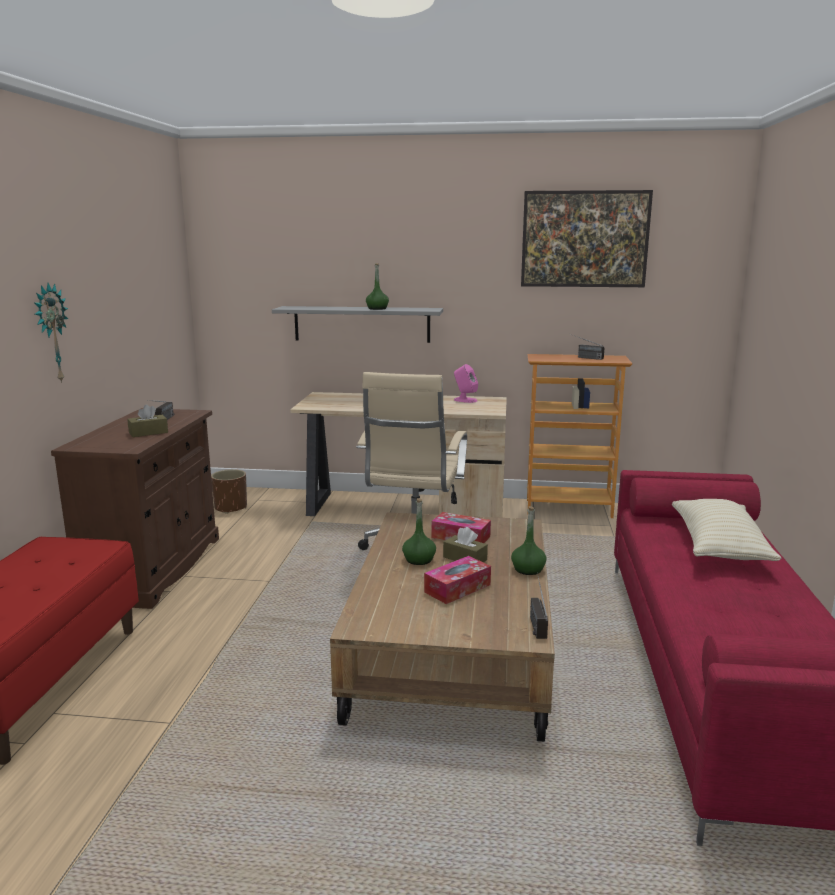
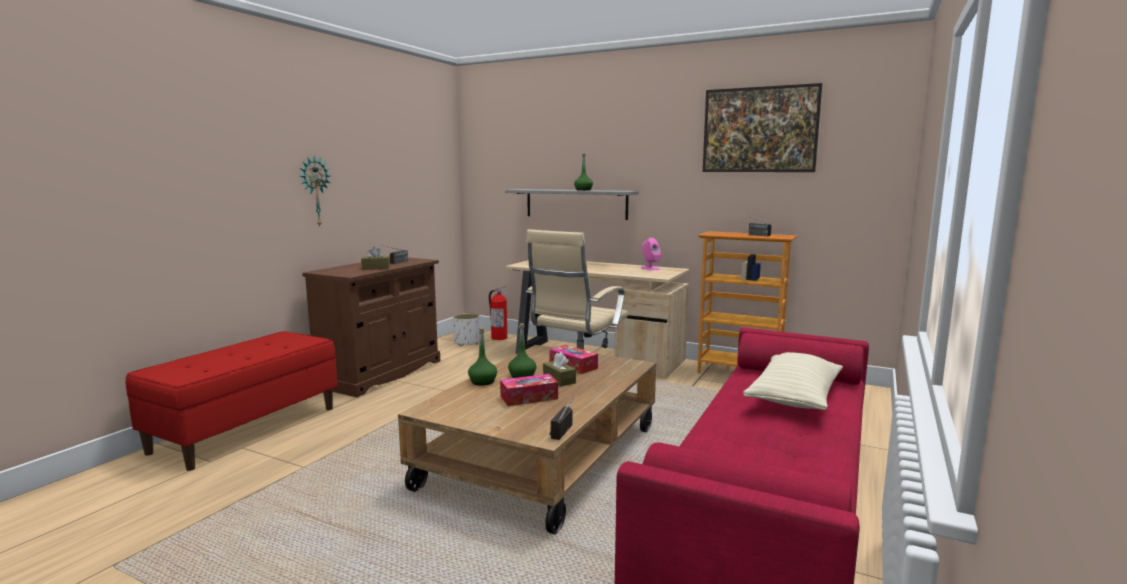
camera: 20 degrees right, 5 degrees down
(231, 508) = (466, 343): brown planter -> white planter
(266, 495) = (499, 338): none -> fire extinguisher
(528, 569) = (602, 393): green bottle -> green bottle (483, 382)

